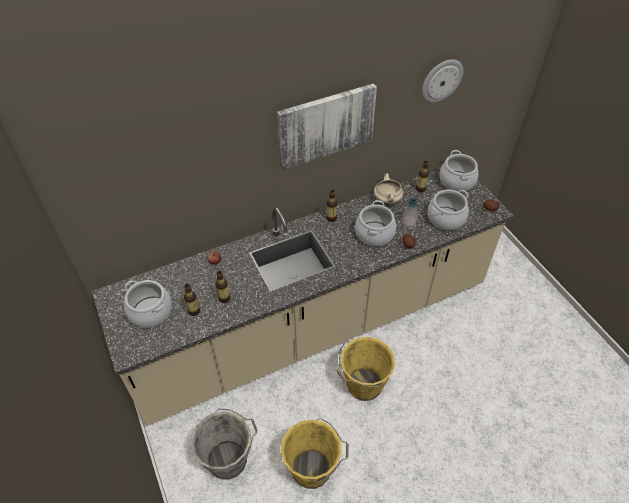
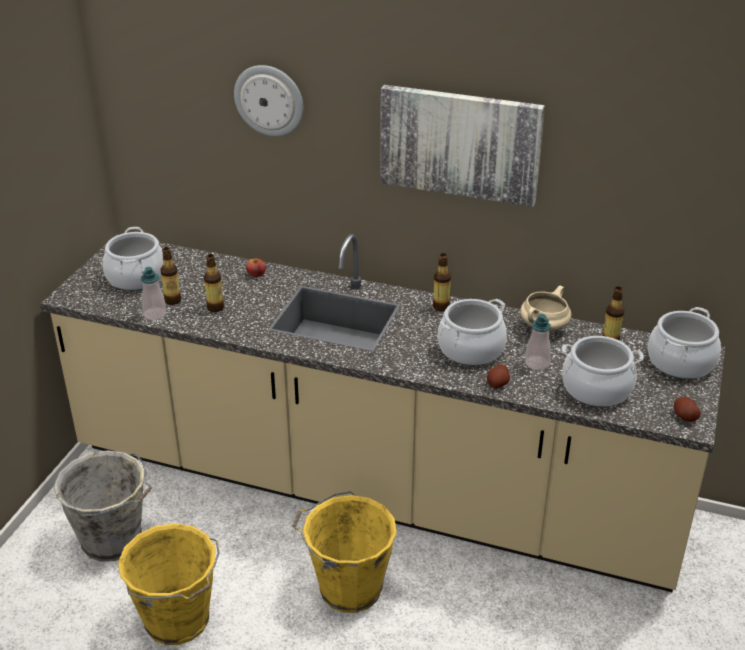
camera: 45 degrees right, 15 degrees down
(197, 327) = (155, 314): none -> soap dispenser
(441, 80) = (679, 156): wall clock -> wall clock (269, 100)

